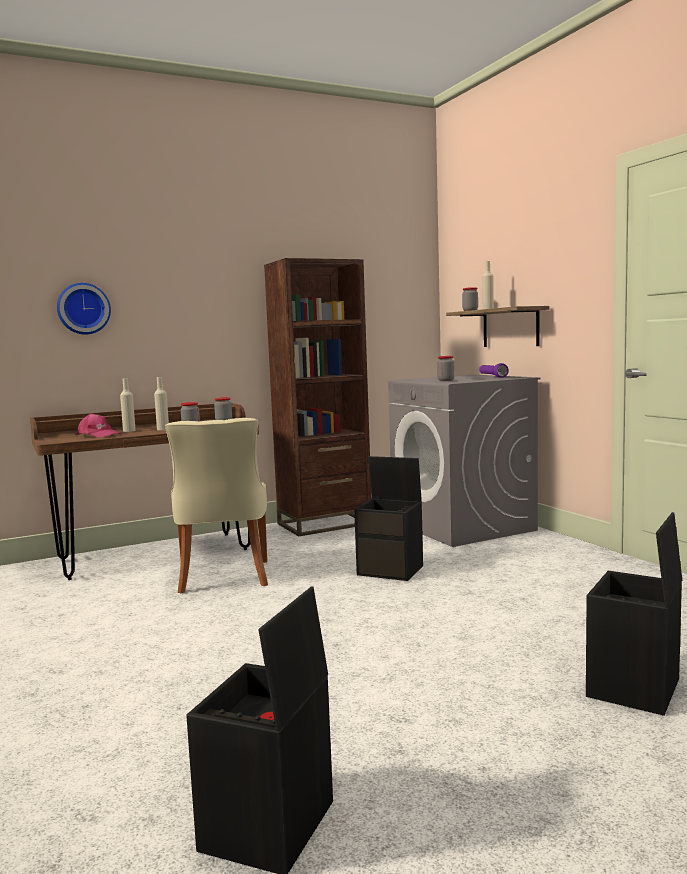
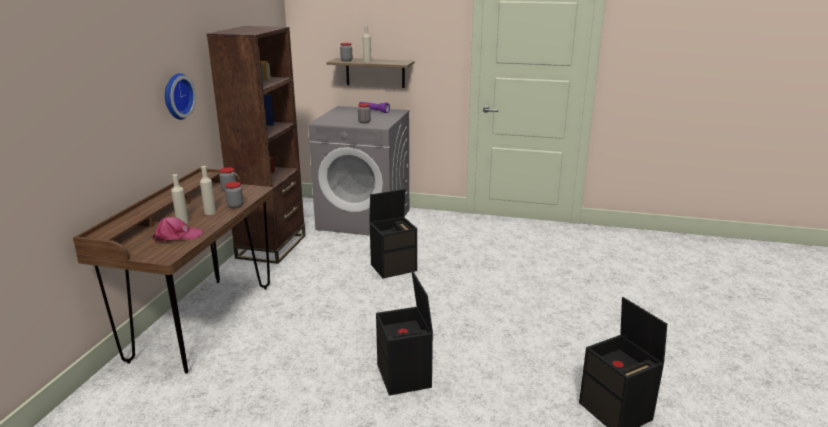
camera: 50 degrees left, 15 degrees up
(83, 309) = (91, 107): wall clock -> wall clock (176, 96)
(223, 578) = (306, 316): beige chair -> none
(634, 689) = (600, 287): black storage box -> black storage box (405, 376)

